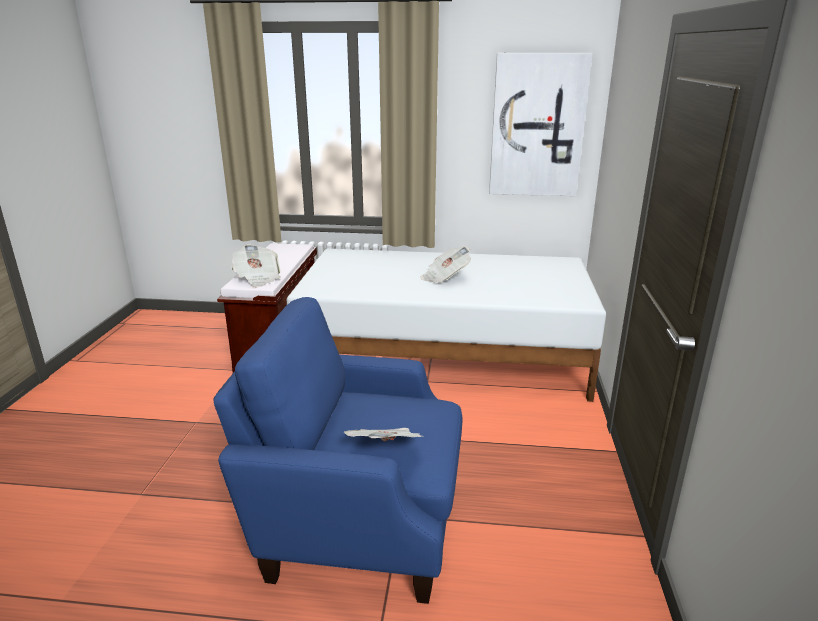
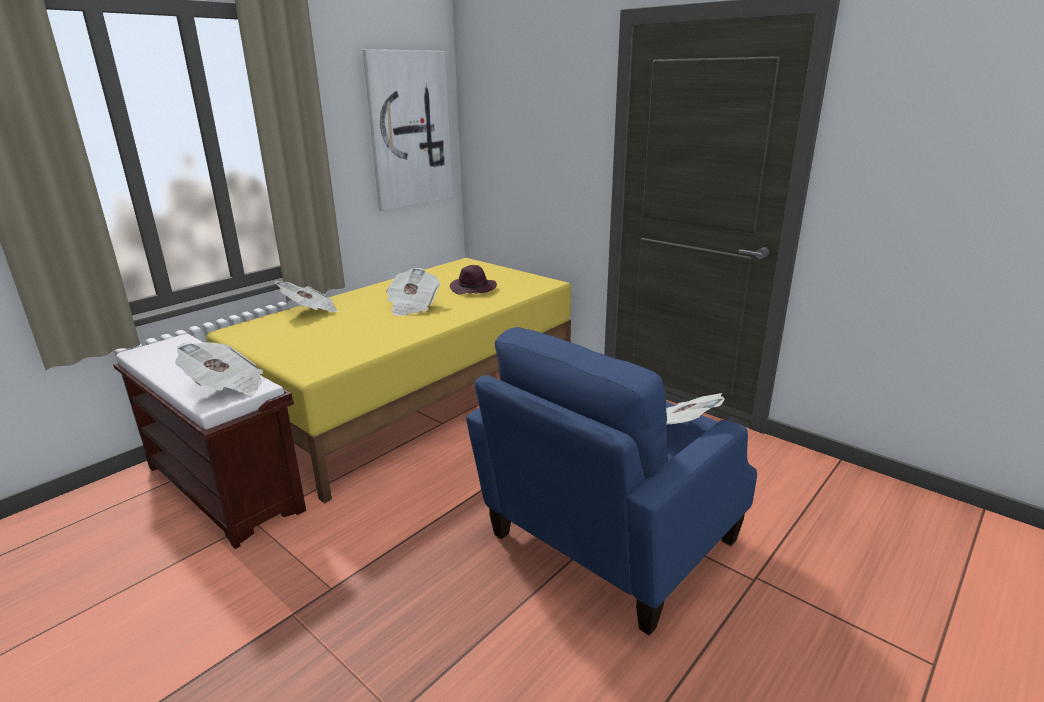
camera: 55 degrees left, 0 degrees up
(391, 256) = (310, 311): none -> newspaper
(445, 357) = (417, 398): white bed -> yellow bed
(515, 283) = (473, 289): none -> purple hat

